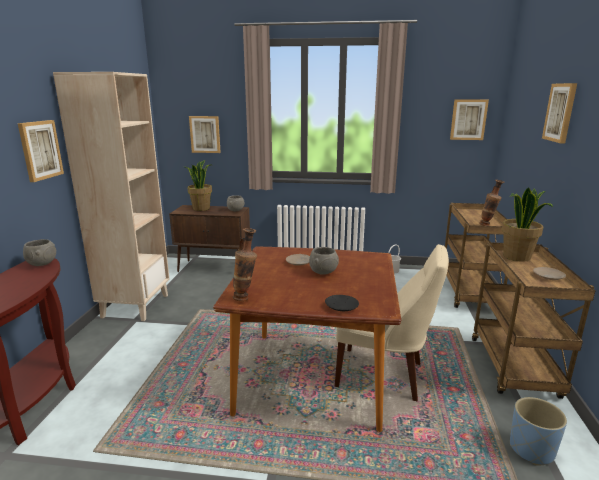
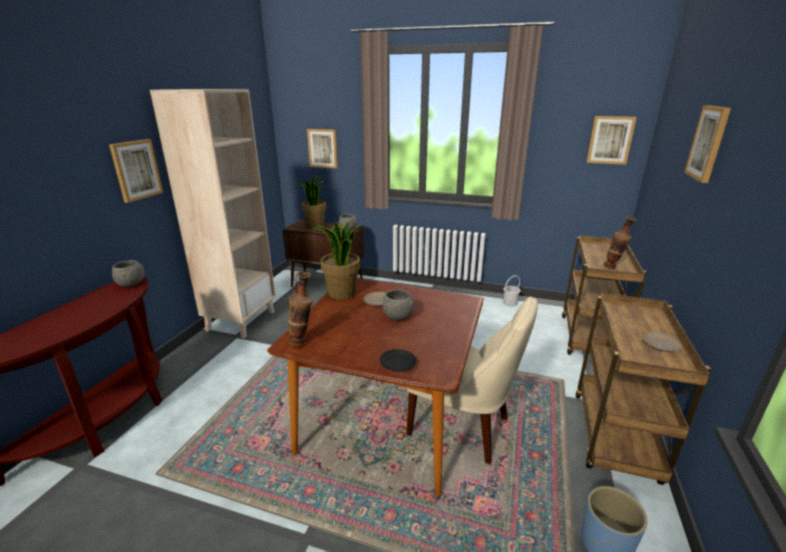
camera: 10 degrees right, 5 degrees up
(517, 257) = (632, 314): potted plant -> potted plant (342, 294)

